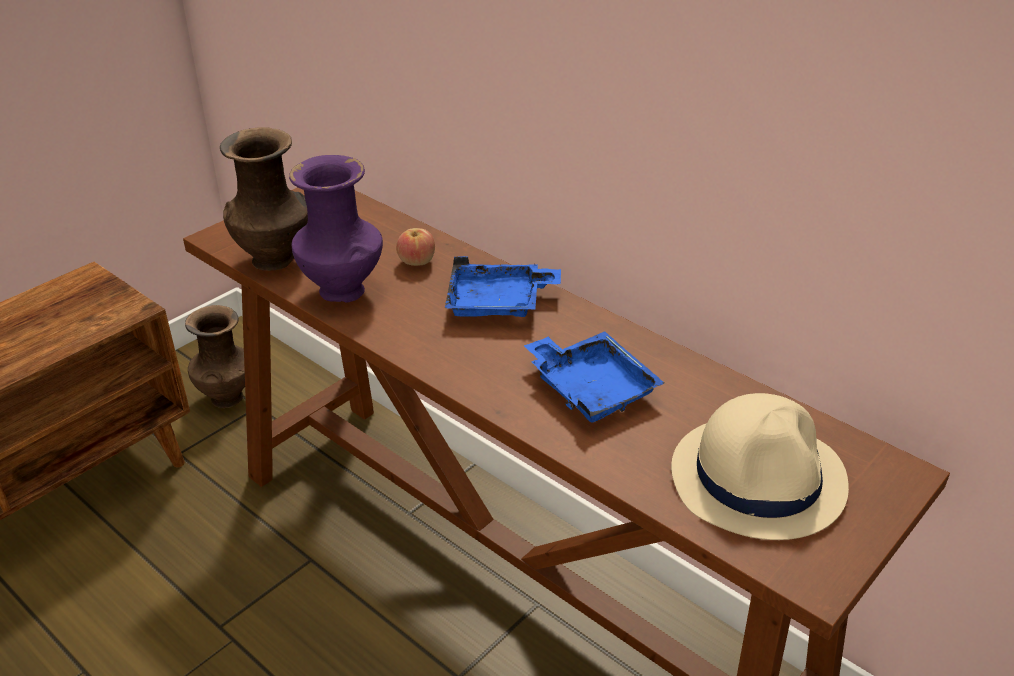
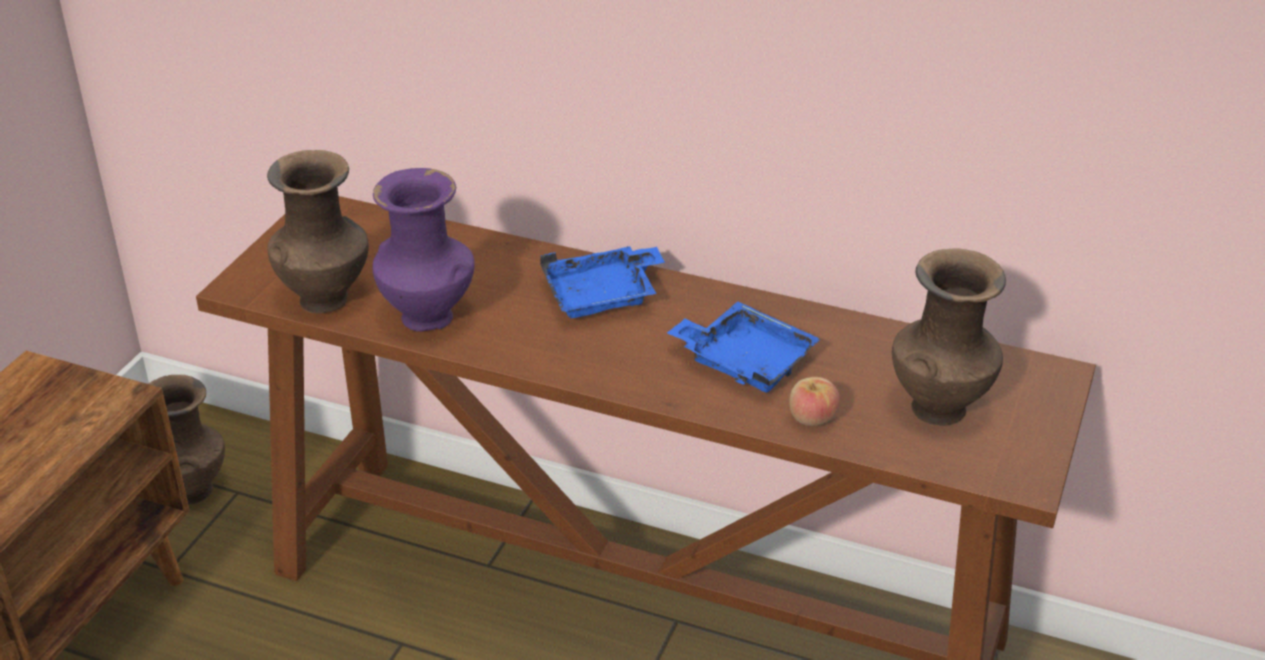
camera: 20 degrees left, 0 degrees up
(416, 262) = (487, 269): apple -> apple (812, 419)
(758, 477) = (939, 407): beige hat -> brown vase

